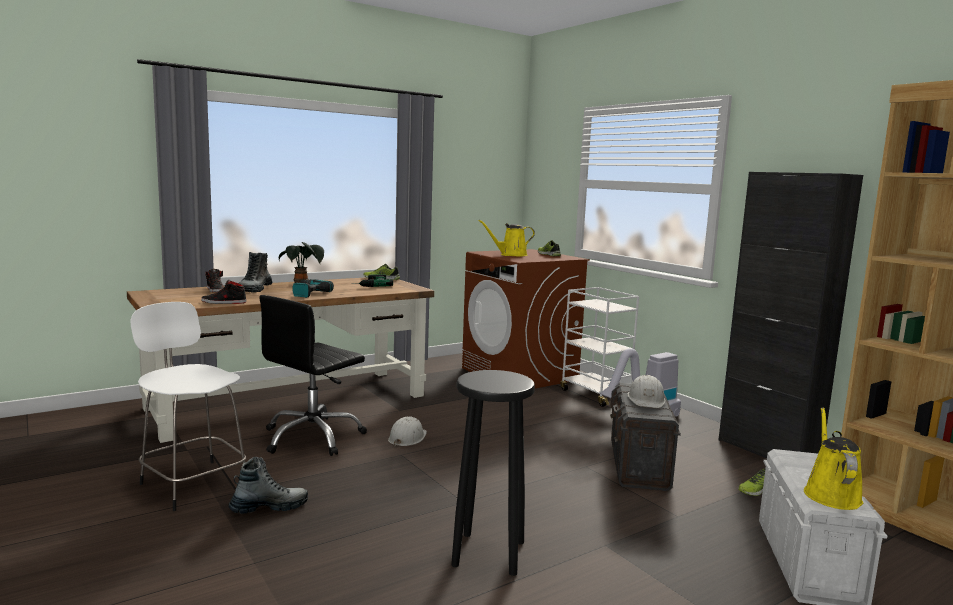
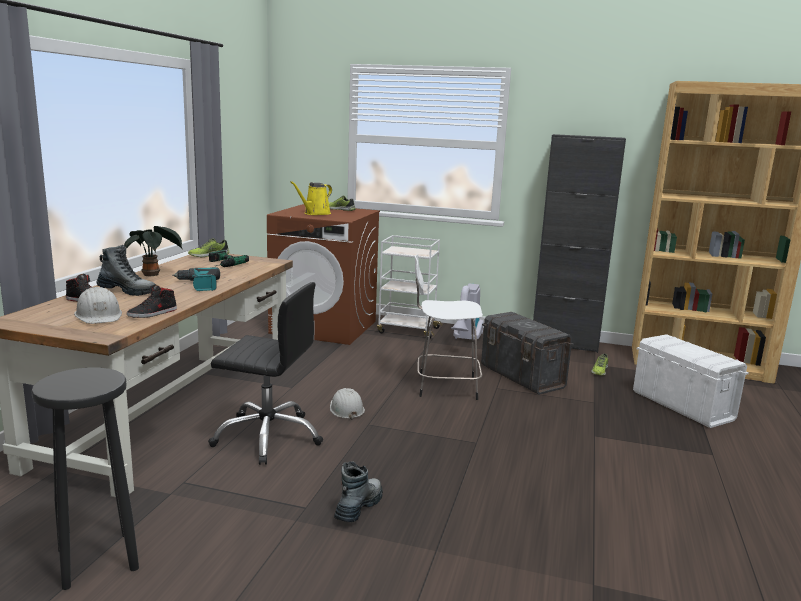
camera: 40 degrees left, 5 degrees up
(193, 483) = (248, 519): white stool -> white stool (444, 386)
(255, 289) = (127, 291): boot -> boot turned 45 degrees counterclockwise
(313, 437) = (268, 436): black office chair -> black office chair turned 75 degrees counterclockwise
(488, 554) = (553, 469): black stool -> black stool (98, 560)
(646, 400) = (528, 324): white hard hat -> white hard hat (99, 315)
(830, 494) = (710, 357): yellow watering can -> none

